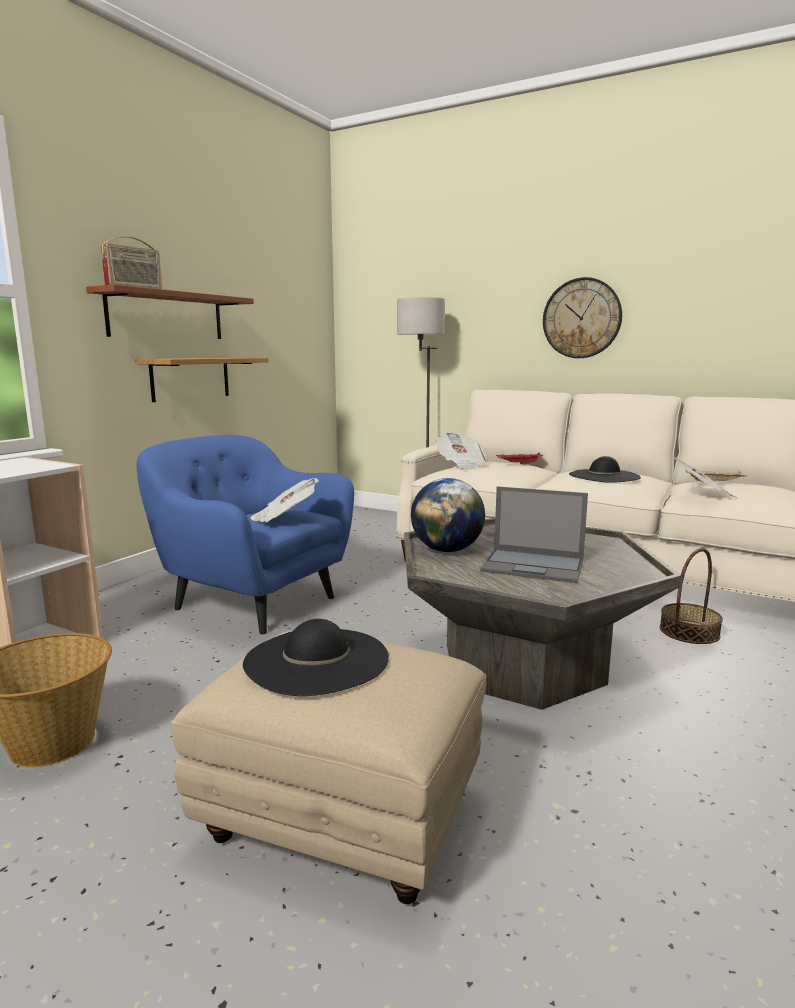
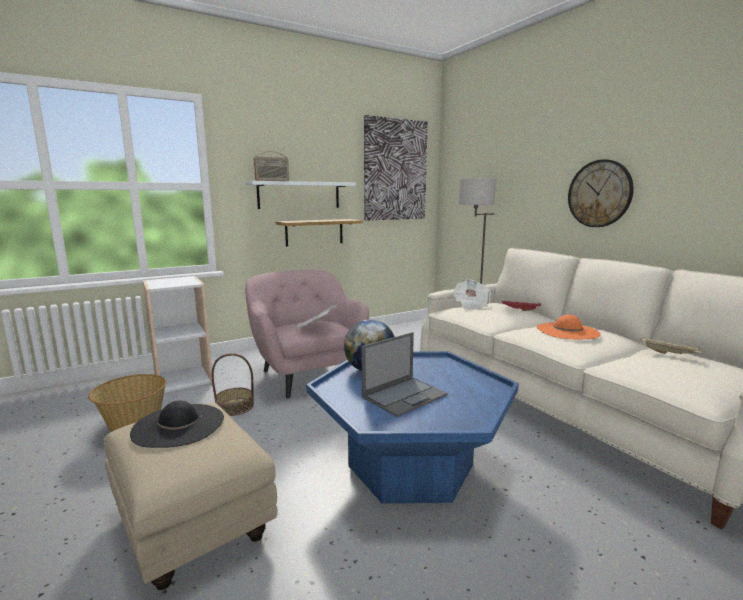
camera: 30 degrees right, 0 degrees up
(167, 316) = (299, 195): brown shelf -> white shelf
(252, 601) = (306, 375): blue armchair -> pink armchair
(286, 285) = (395, 170): none -> picture
(522, 663) = (411, 465): grey coffee table -> blue coffee table
(534, 566) = (405, 395): laptop -> laptop turned 90 degrees counterclockwise
(604, 476) = (567, 331): black hat -> orange hat
(689, 631) = (581, 482): basket -> basket (235, 407)
(700, 493) = (627, 362): newspaper -> none

